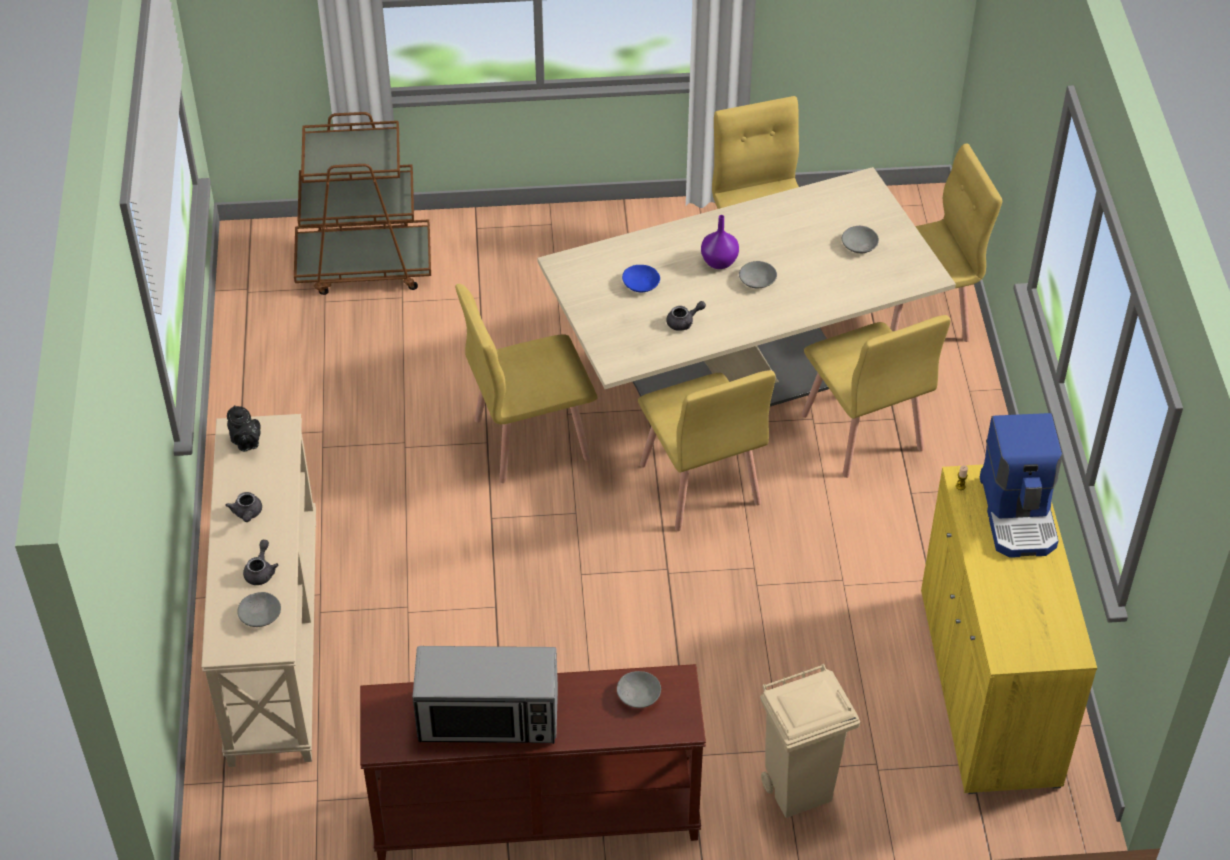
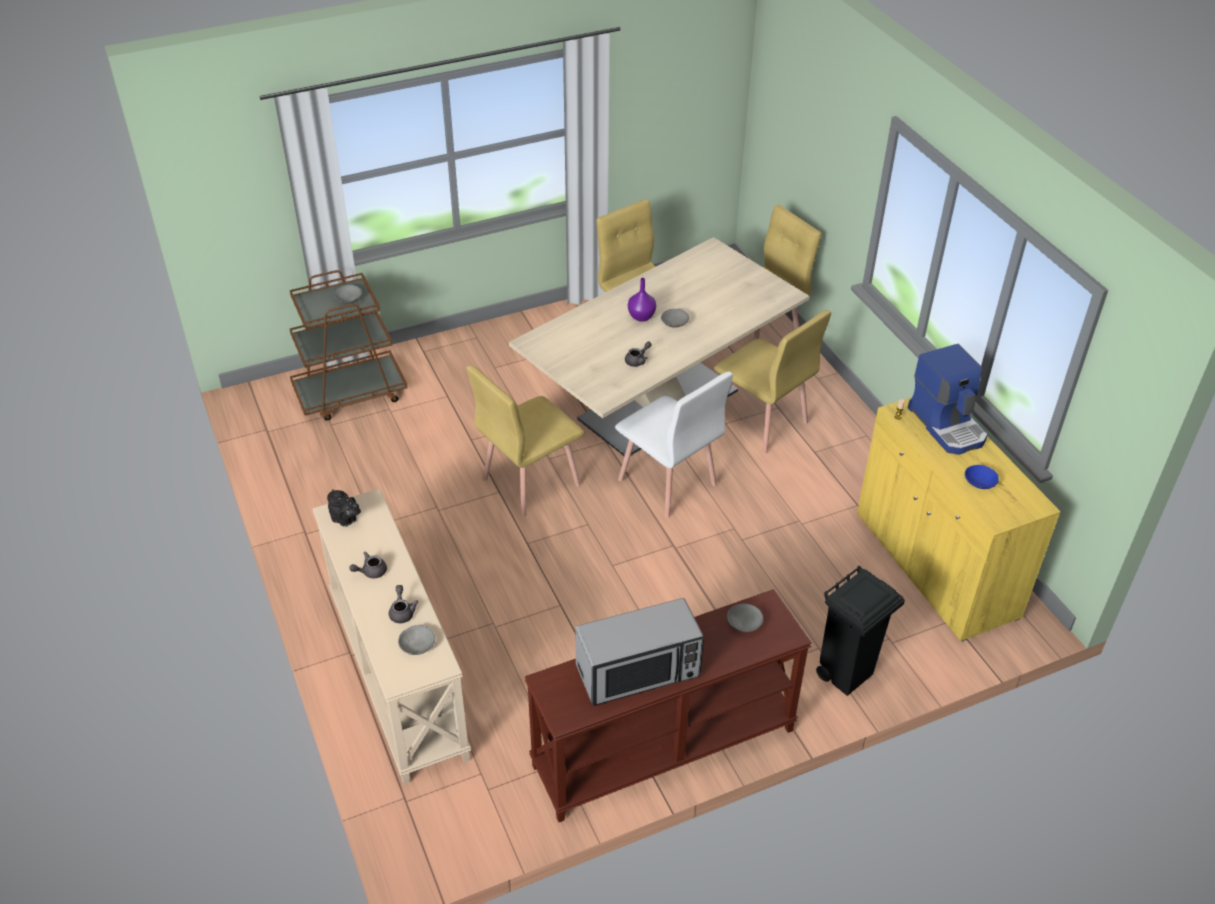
camera: 20 degrees left, 5 degrees down
(247, 514) = (370, 571): grey teapot -> grey teapot turned 90 degrees clockwise
(641, 284) = (594, 342): blue bowl -> blue bowl (980, 482)
(699, 485) = (667, 483): yellow chair -> white chair
(799, 791) = (846, 674): beige trash can -> black trash can
(859, 246) = (732, 286): grey bowl -> grey bowl (349, 299)

